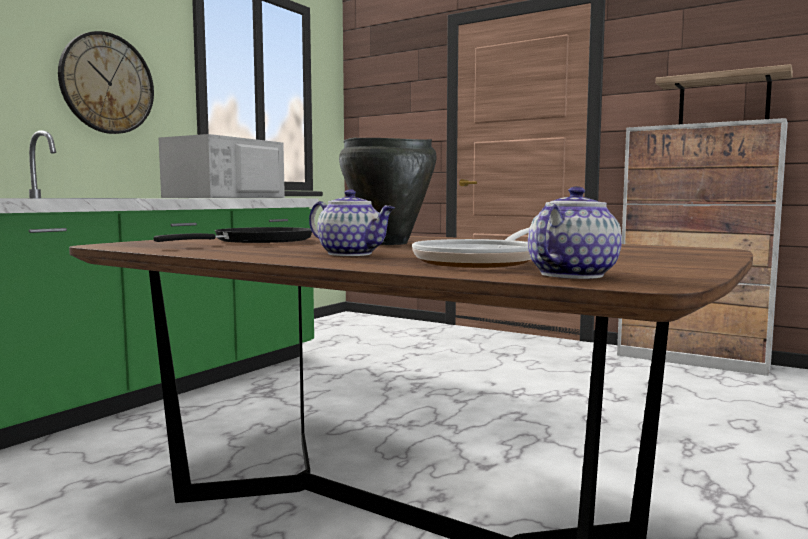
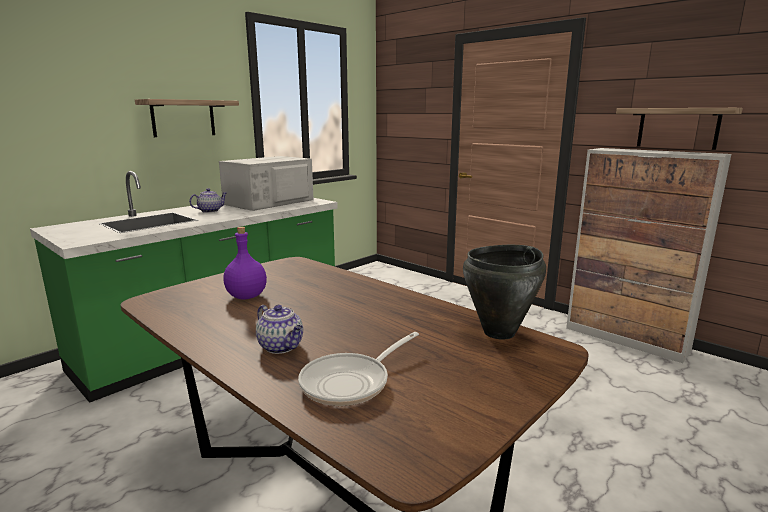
camera: 10 degrees right, 10 degrees up
(107, 83) = (183, 118): wall clock -> shelf
(258, 241) = (247, 296): black frying pan -> purple bottle
(389, 243) = (333, 309): black cooking pot -> black cooking pot (500, 332)
(572, 275) = (381, 435): teapot -> teapot (210, 211)

